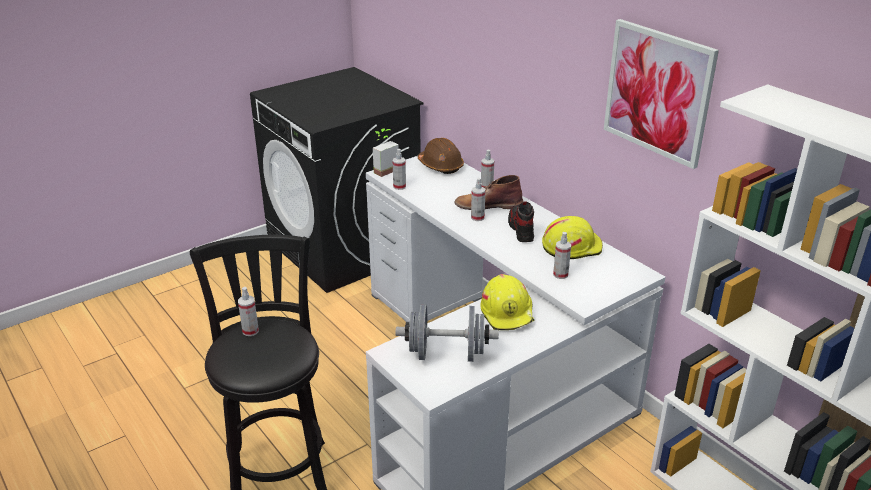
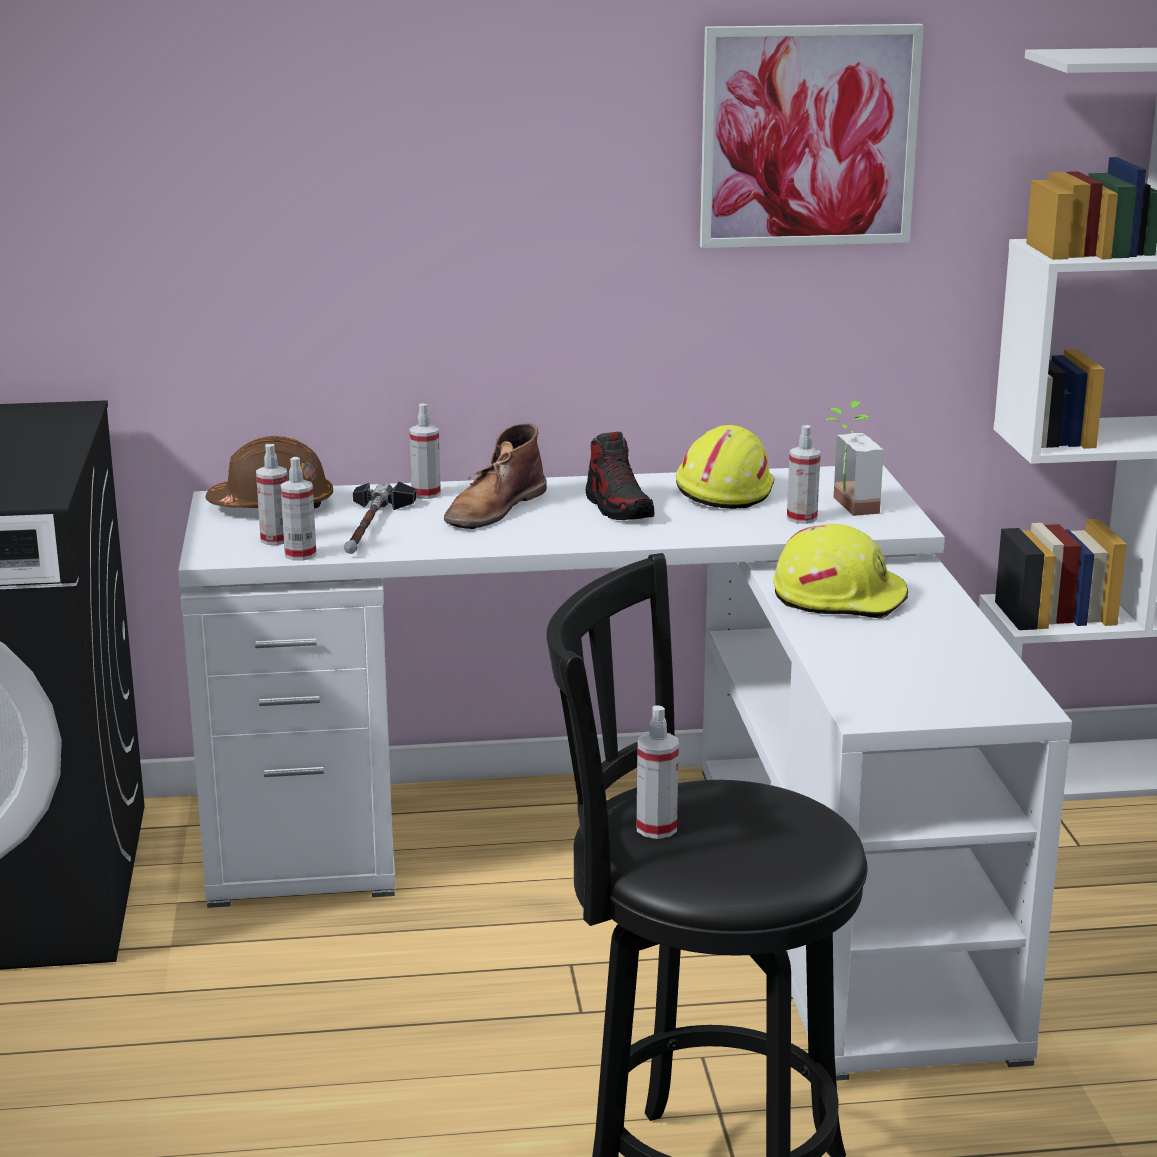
camera: 60 degrees left, 10 degrees down
(383, 169) = (197, 552): potted plant -> potted plant (844, 506)
(440, 189) = (371, 527): none -> hammer
(446, 354) = (919, 670): grey dumbbell -> none
(477, 217) = (528, 525): spray bottle -> spray bottle (275, 539)
(521, 229) = (618, 507): shoe -> shoe turned 135 degrees counterclockwise

